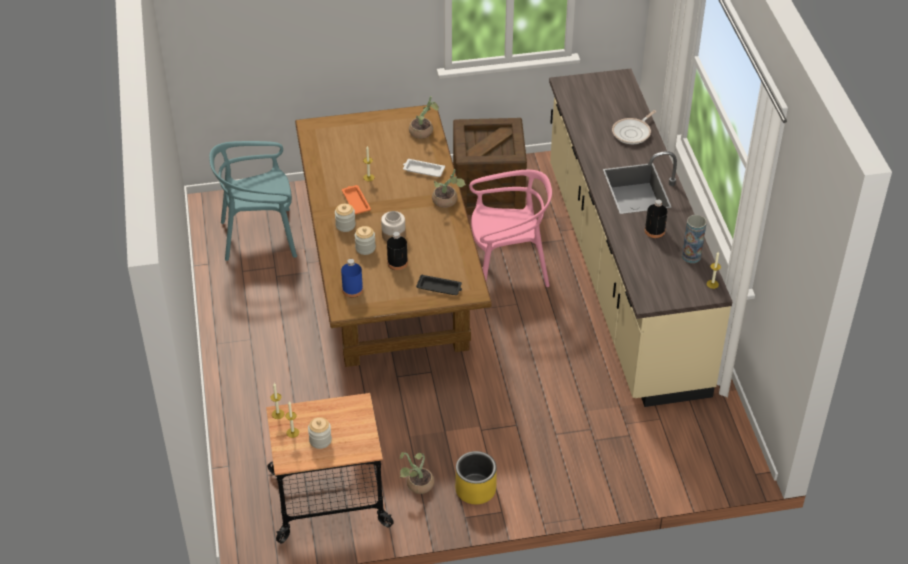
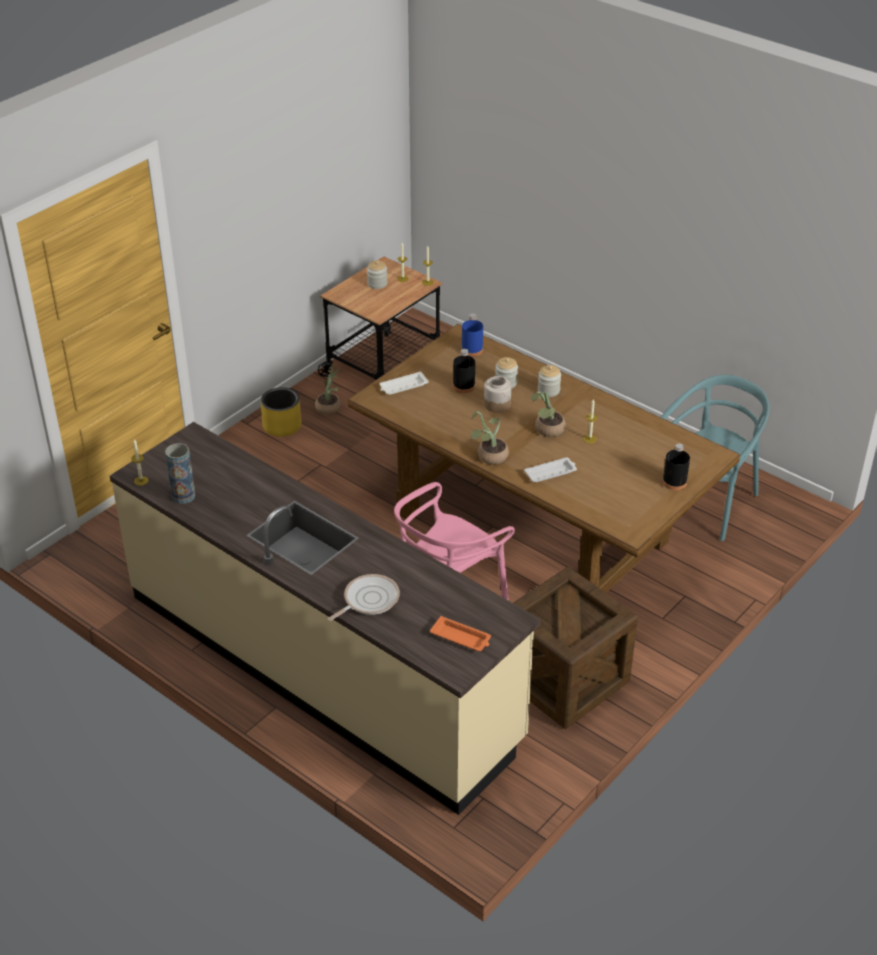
camera: 140 degrees right, 5 degrees down
(356, 201) = (569, 413): orange tray -> orange tray (461, 638)
(424, 132) = (604, 511): potted plant -> potted plant (547, 431)
(440, 288) = (403, 386): black tray -> white tray
(633, 132) = (368, 600): frying pan -> frying pan turned 45 degrees clockwise
(654, 231) = (242, 502): black bottle -> black bottle (674, 482)

